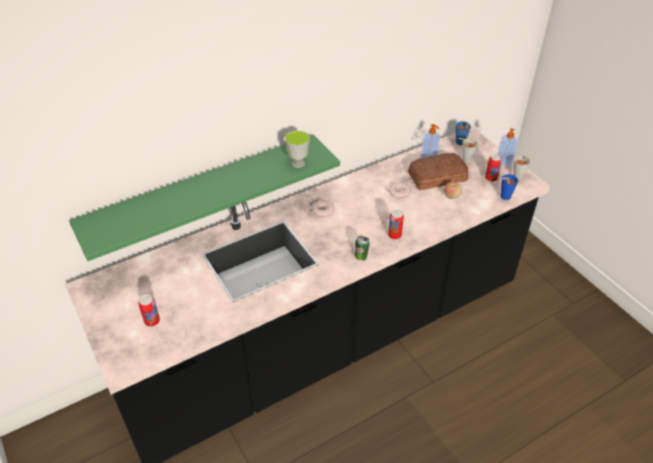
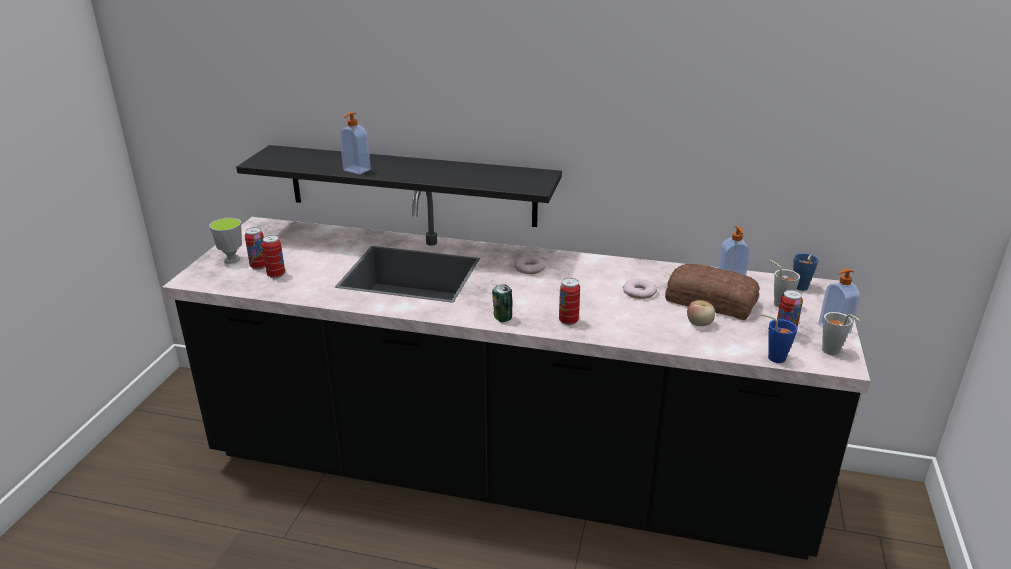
camera: 45 degrees right, 15 degrees down
(177, 320) = (276, 275): none -> can
(187, 207) = (356, 170): none -> soap dispenser
(203, 193) = (411, 185): green shelf -> black shelf
(298, 164) = (503, 182): cup -> cup (232, 259)

